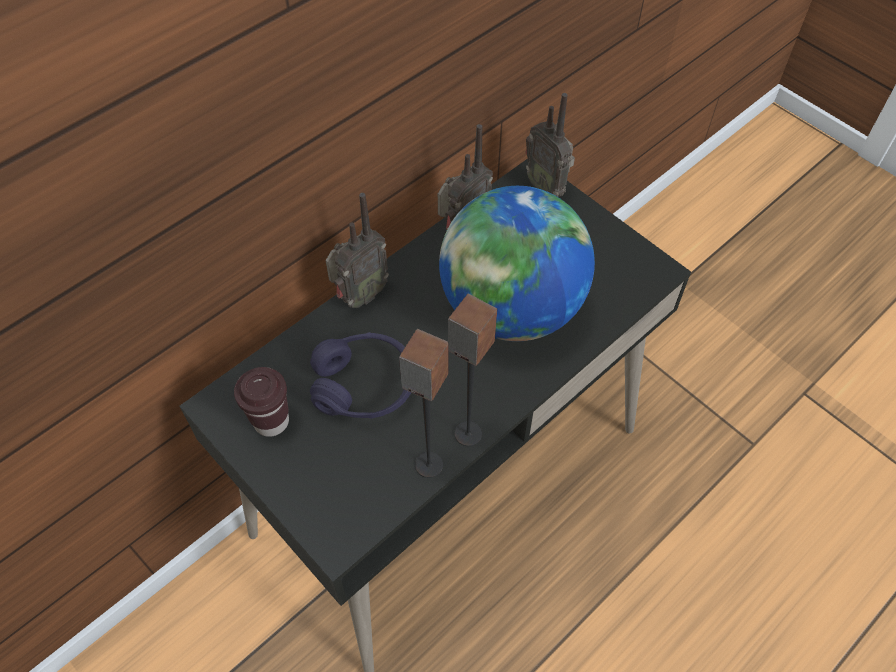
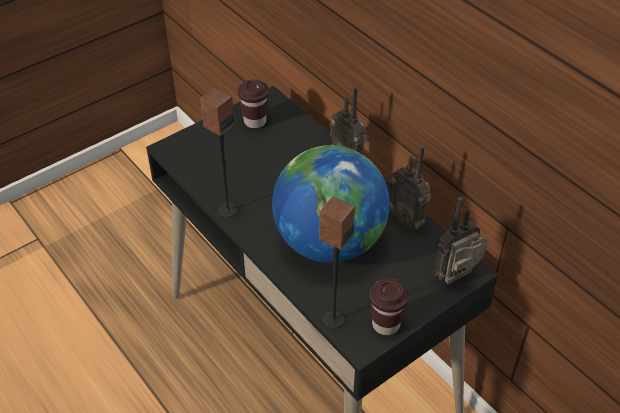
camera: 95 degrees right, 10 degrees down
(364, 385) = (274, 162): purple headphones -> none
(428, 465) = (209, 189): speaker -> speaker (333, 319)
(625, 249) = (386, 324): none -> brown cup

